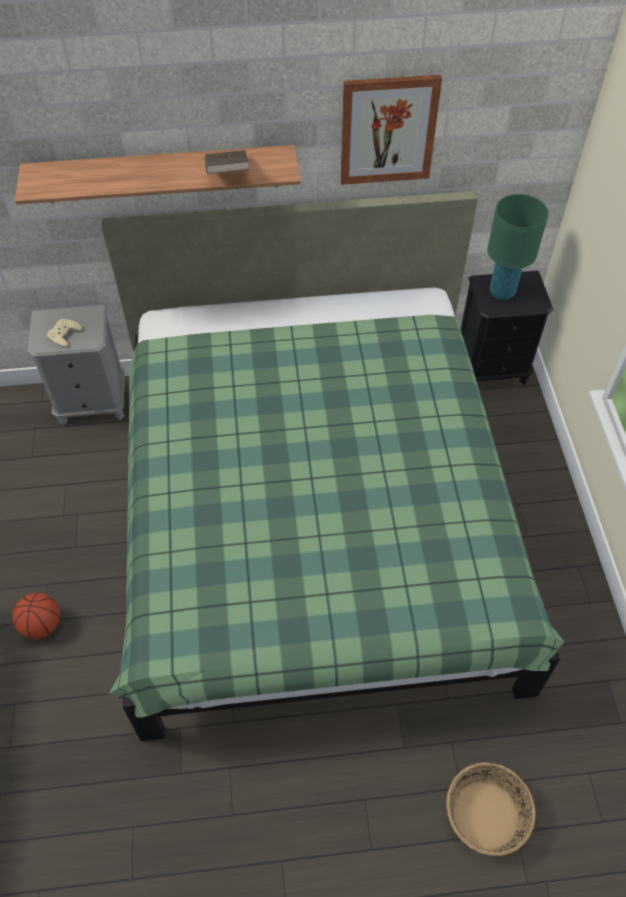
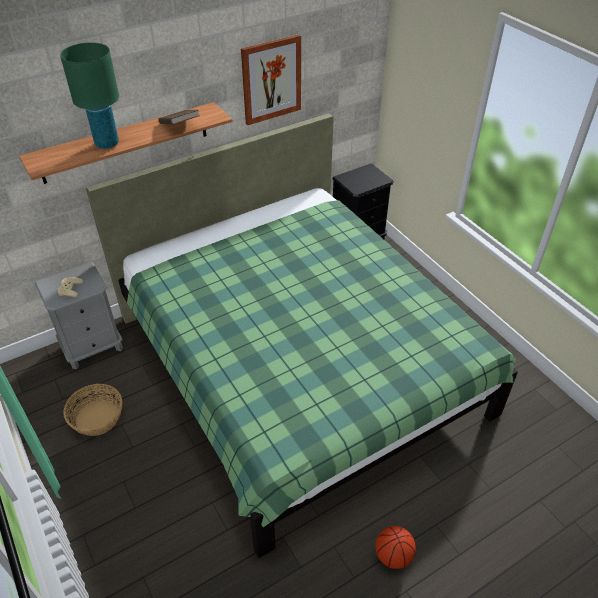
camera: 25 degrees left, 10 degrees down
(42, 625) = (135, 511): basketball -> basketball (393, 555)
(485, 815) = (515, 499): basket -> basket (97, 418)
(502, 292) = (358, 180): green table lamp -> green table lamp (107, 143)

